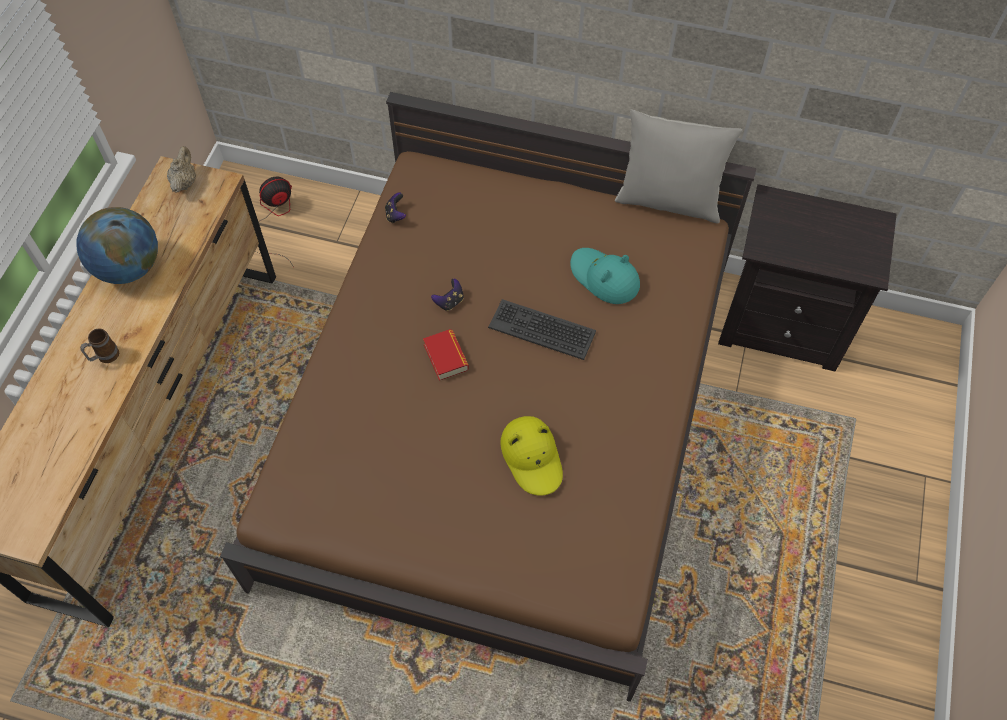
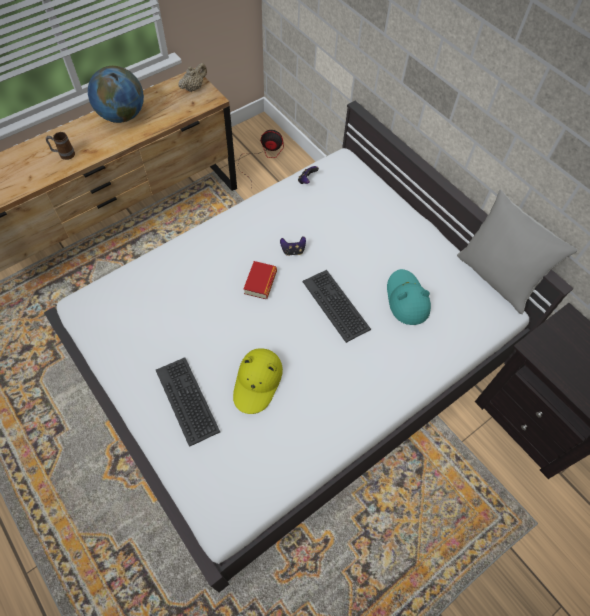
camera: 35 degrees right, 0 degrees up
(480, 523) = (188, 400): none -> keyboard
(504, 420) = (294, 354): brown bed -> white bed

